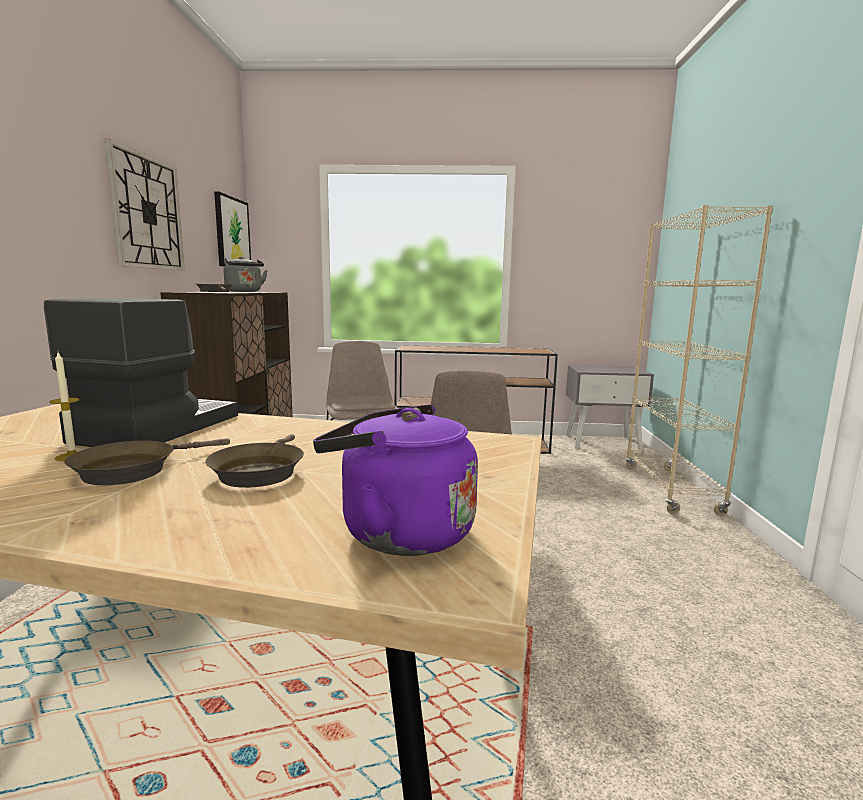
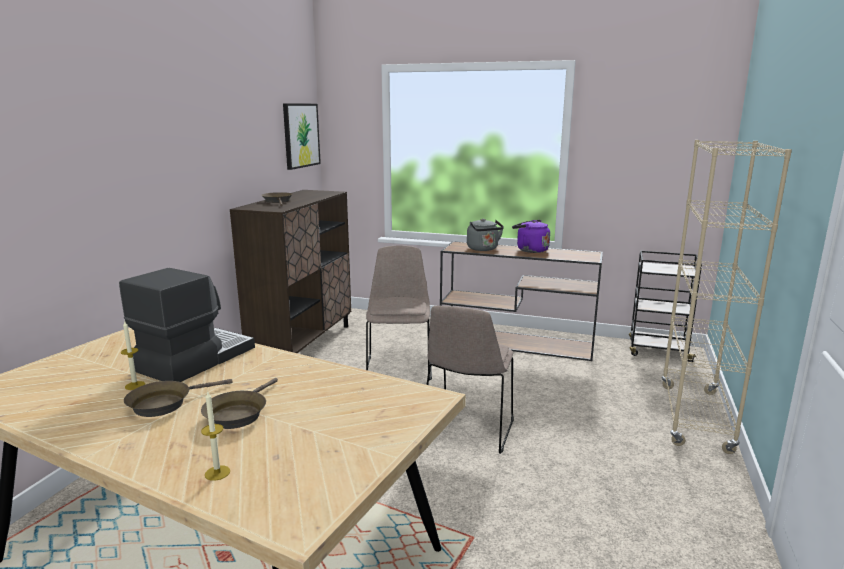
camera: 15 degrees right, 5 degrees up
(147, 212) = (219, 144): wall clock -> none
(244, 291) = (306, 195): grey kettle -> grey kettle (483, 249)
(272, 536) = (217, 473): none -> candle
(399, 532) = (289, 480): purple kettle -> purple kettle (530, 250)
(602, 442) = (658, 351): grey nightstand -> black cart

